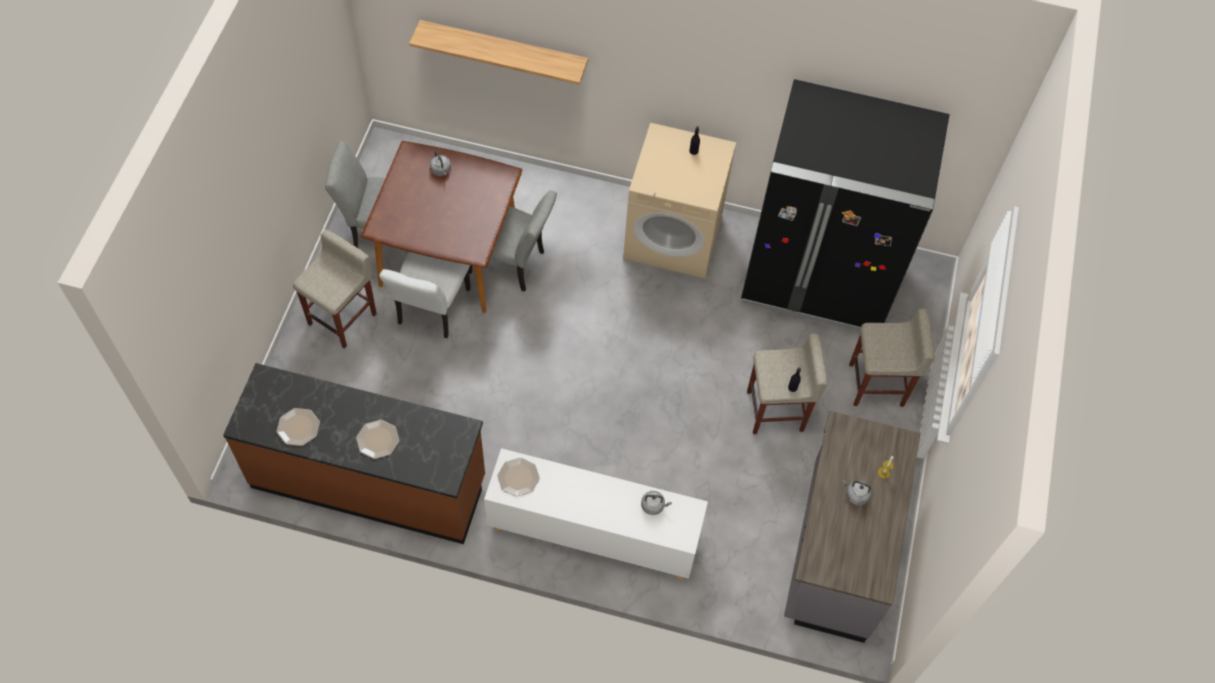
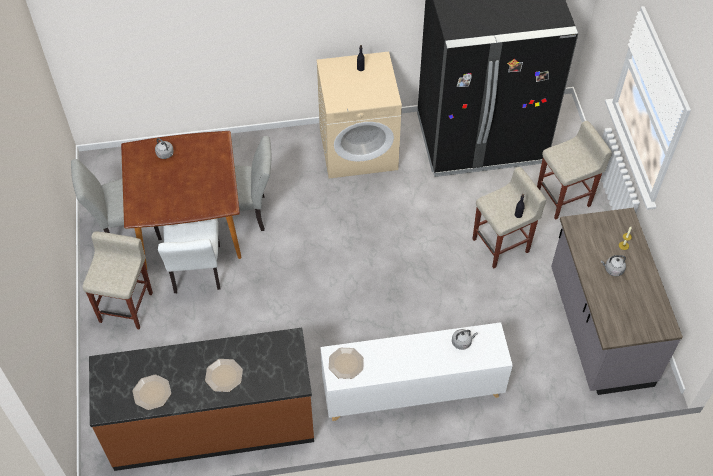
camera: 20 degrees left, 5 degrees down
(504, 49) = (182, 38): shelf -> none

